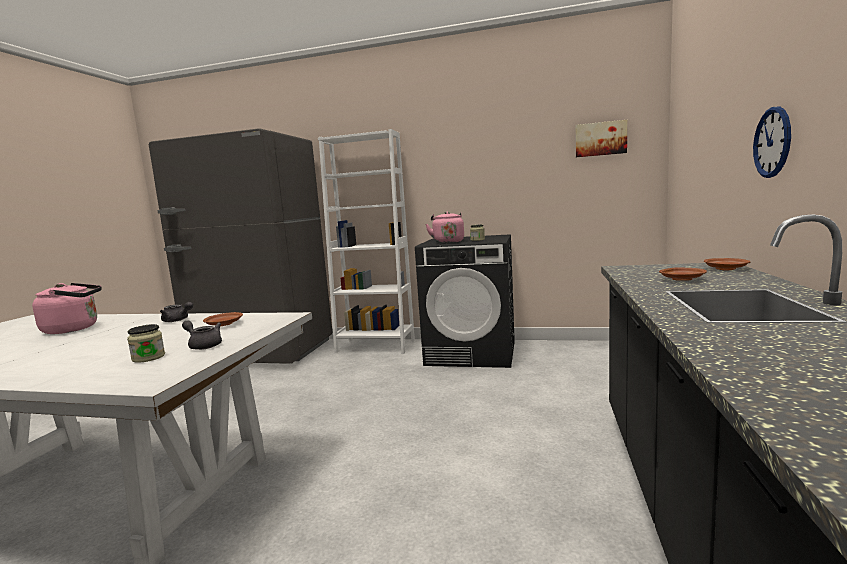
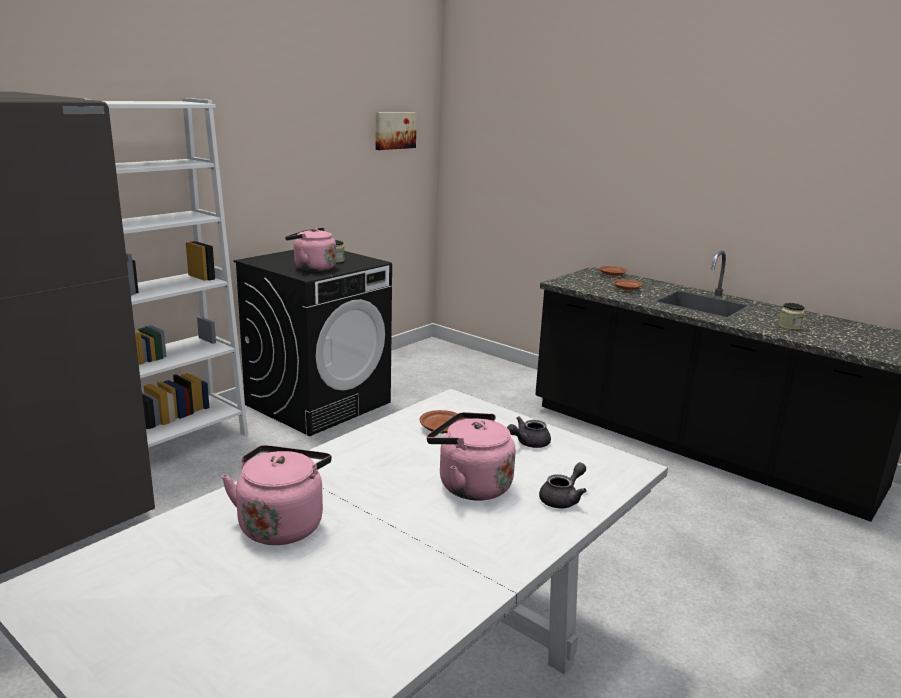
camera: 65 degrees left, 10 degrees up
(118, 347) = (470, 486): none -> pink kettle
(148, 357) = (544, 469): jar -> jar (789, 327)
(177, 320) = (364, 452): grey teapot -> grey teapot (563, 499)
(772, 142) = (632, 187): wall clock -> none

